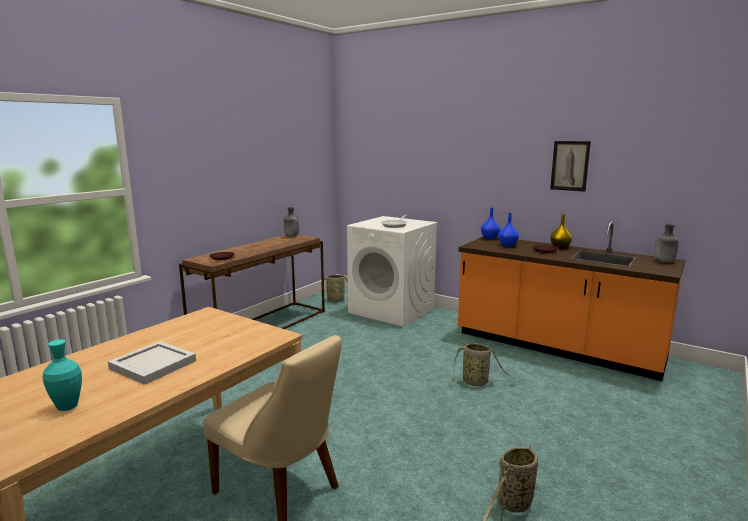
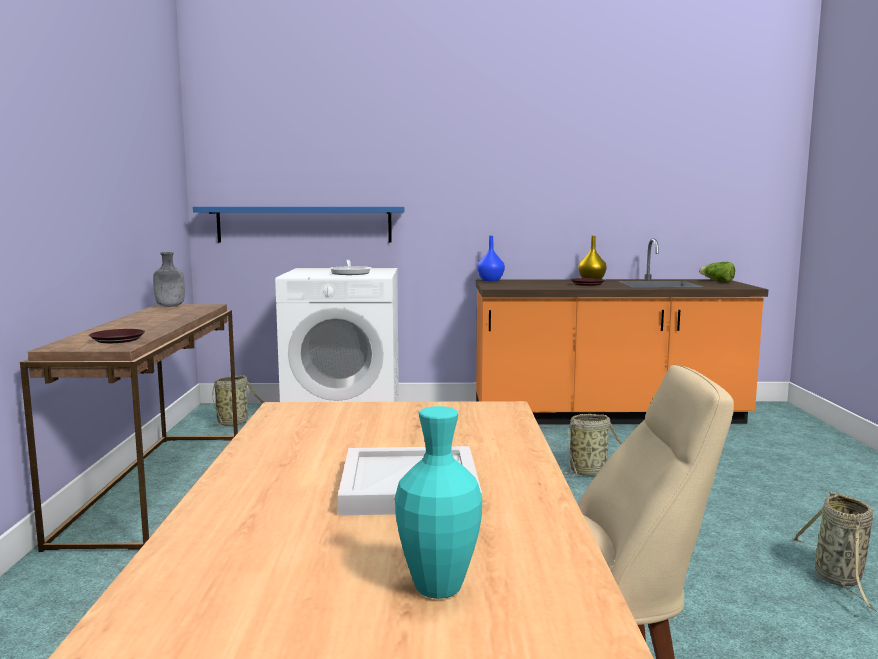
camera: 35 degrees left, 5 degrees down
(389, 190) = (304, 224): none -> blue shelf
(507, 245) = (532, 283): blue vase -> none
(570, 165) = (586, 173): picture -> none
(664, 261) = (717, 281): grey bottle -> lettuce

